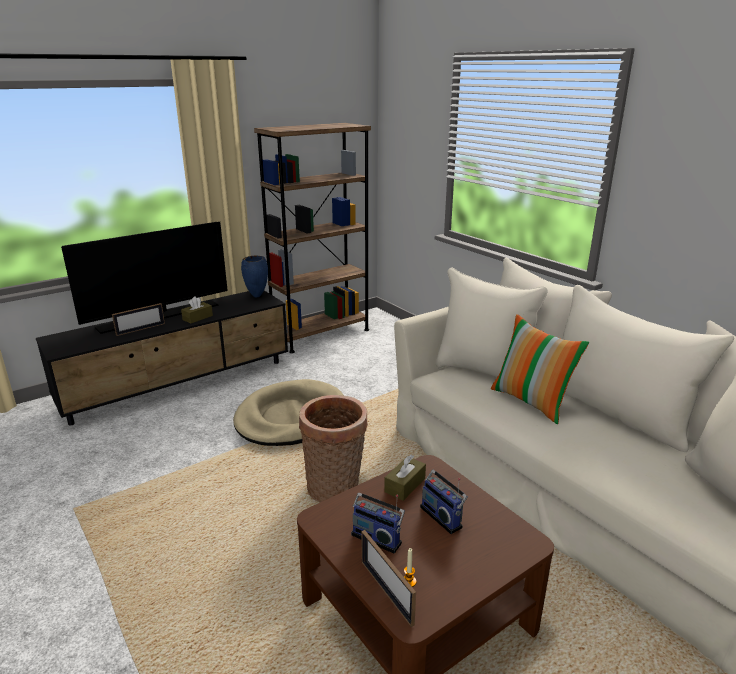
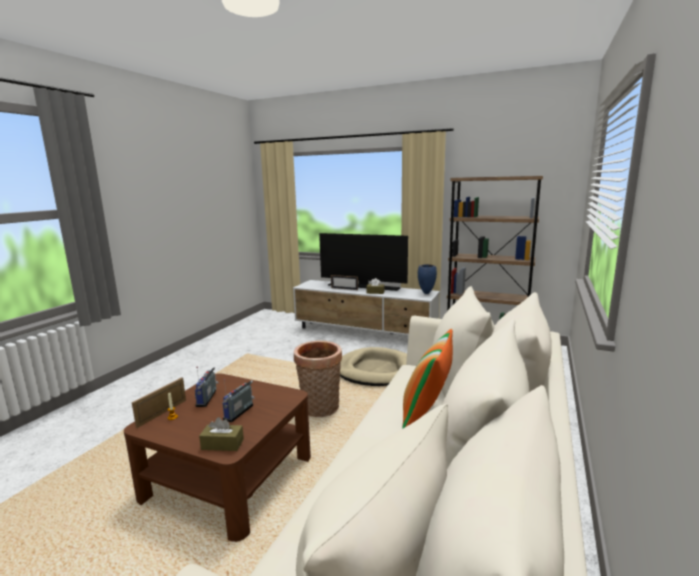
camera: 60 degrees right, 10 degrees down
(180, 385) = (365, 333): black tv stand -> white tv stand
(405, 485) = (264, 393): brown tissue box -> brown tissue box (222, 444)

